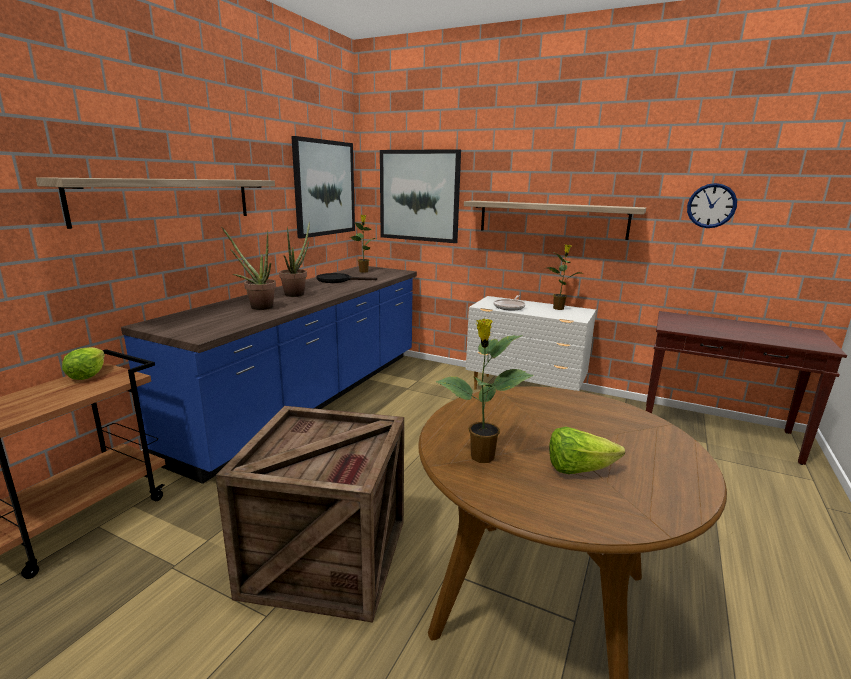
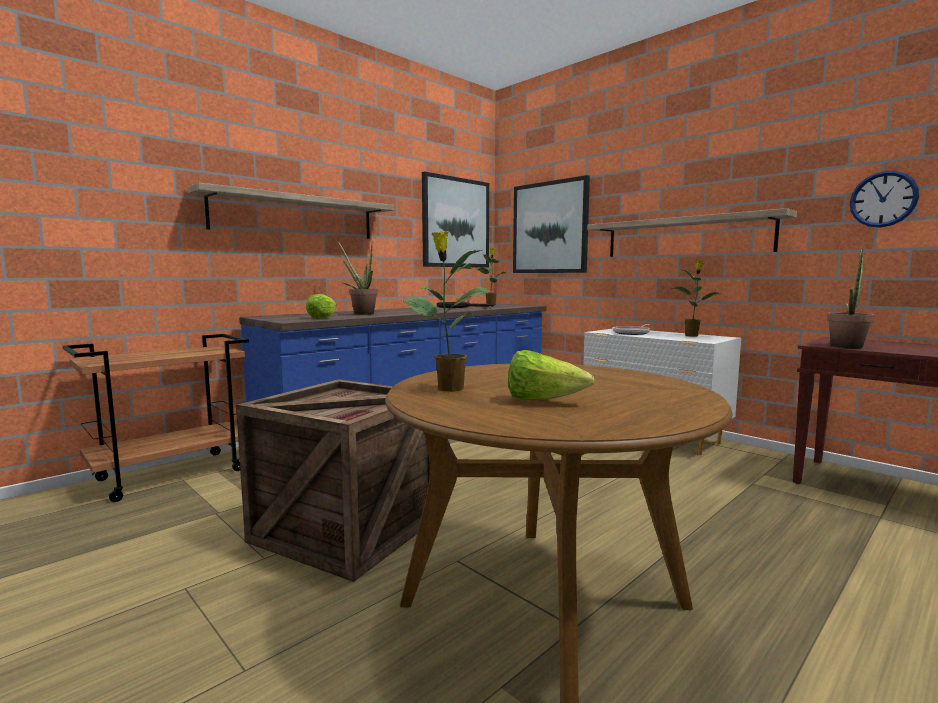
camera: 20 degrees right, 10 degrees down
(87, 375) = (200, 349): lettuce -> lettuce (322, 318)
(297, 293) = (407, 310): potted plant -> potted plant (847, 346)

